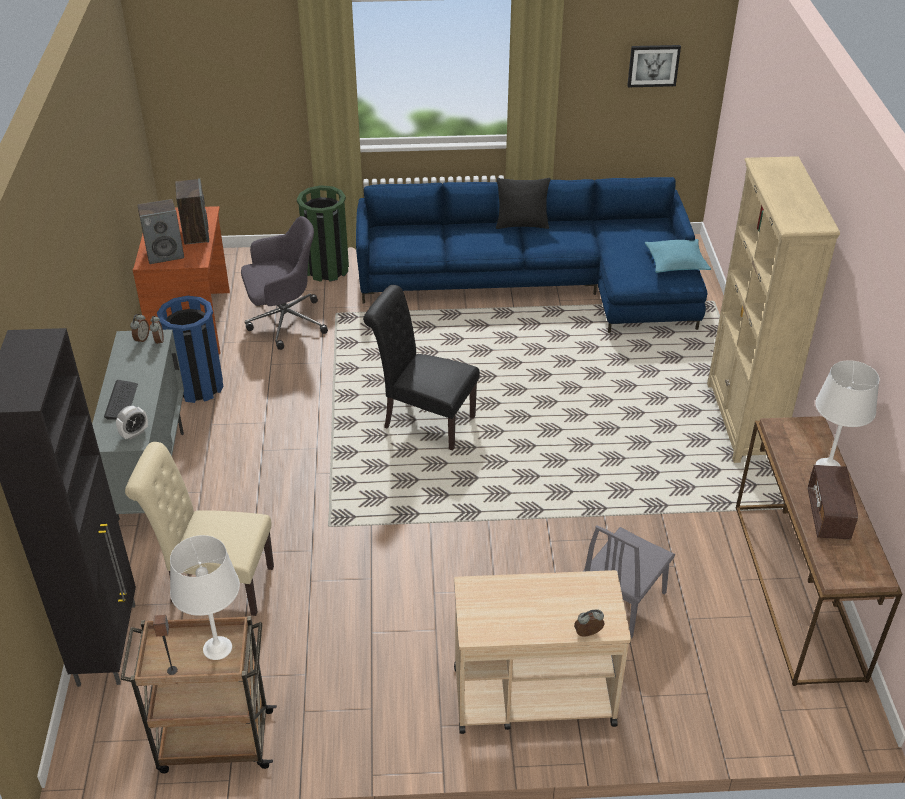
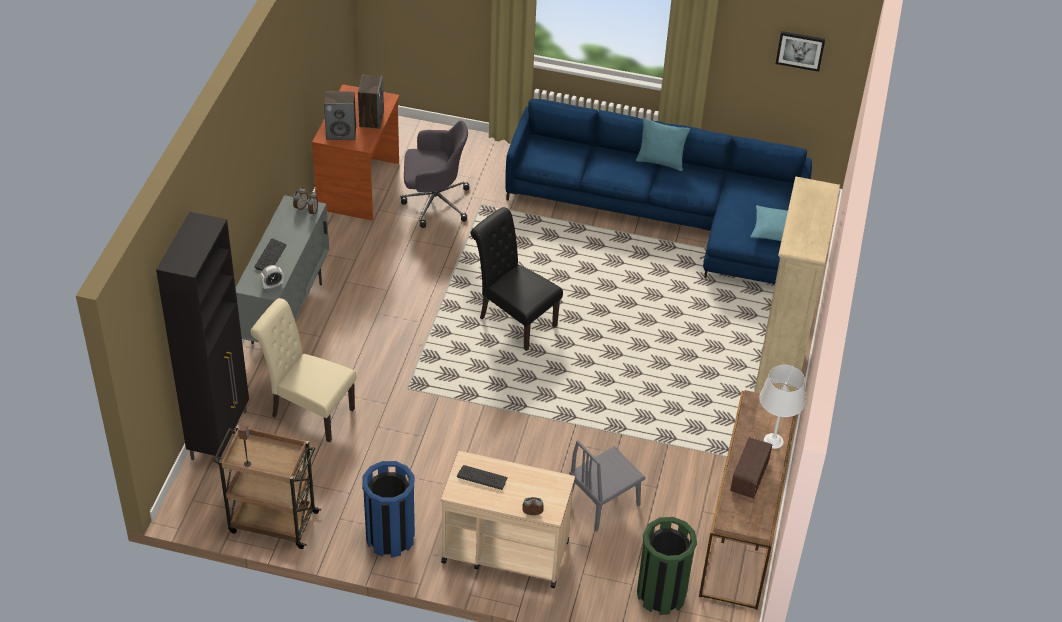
camera: 15 degrees right, 5 degrees up
(198, 386) = (346, 245): blue trash can -> blue trash can (390, 537)
(217, 647) = (281, 456): white table lamp -> none
(327, 269) = (488, 159): green trash can -> green trash can (661, 594)
(501, 604) = (482, 478): none -> keyboard
(522, 225) = (660, 162): black pillow -> turquoise pillow

